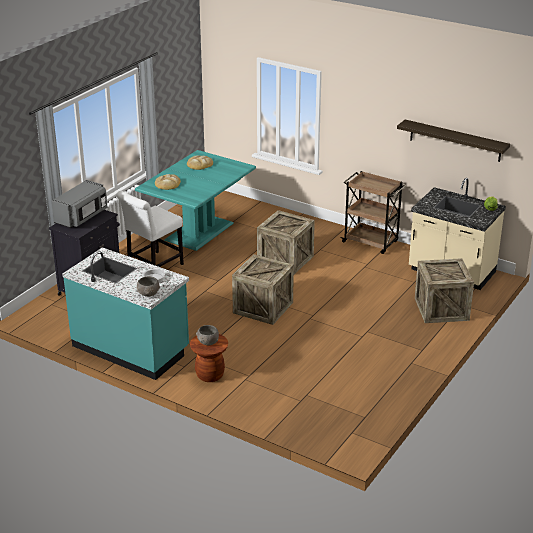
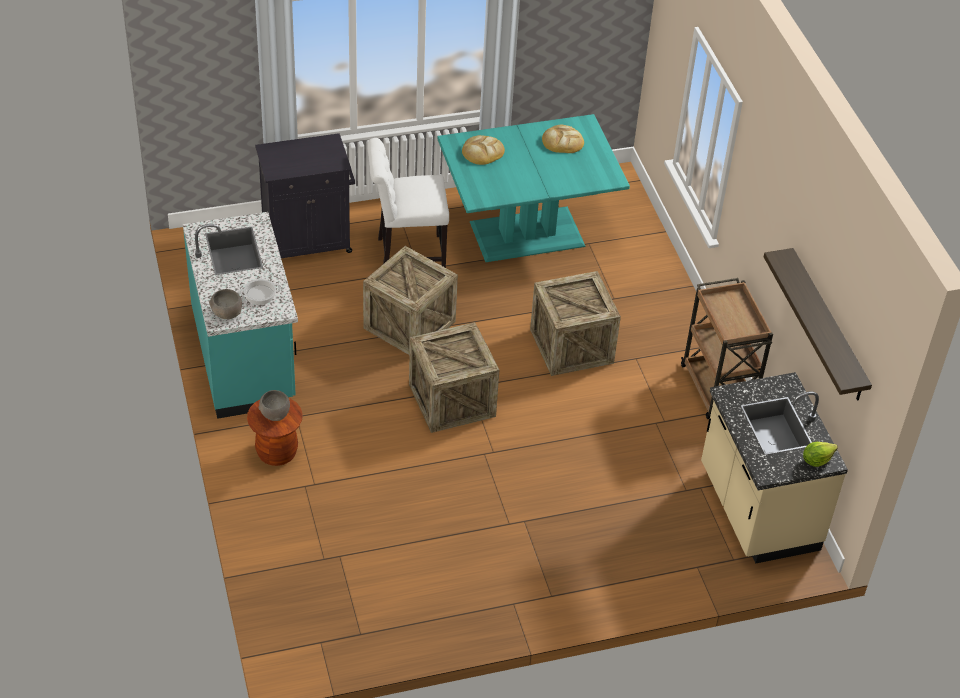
camera: 40 degrees right, 15 degrees up
(82, 217) = (308, 150): grey microwave -> none
(441, 309) = (661, 555): crate -> crate (409, 325)

